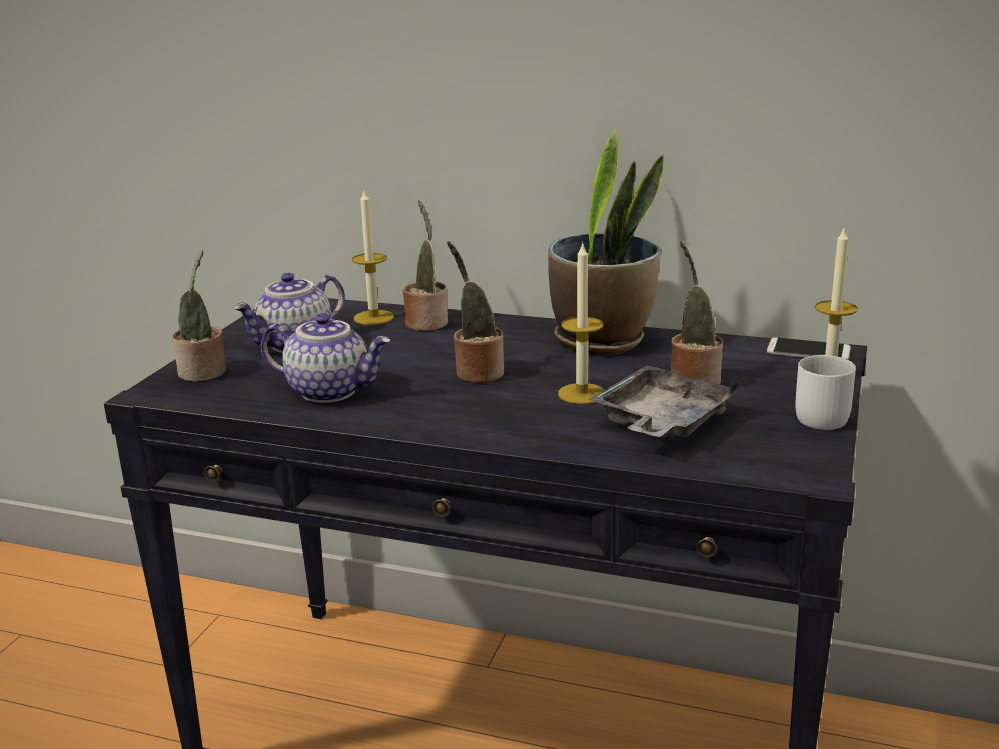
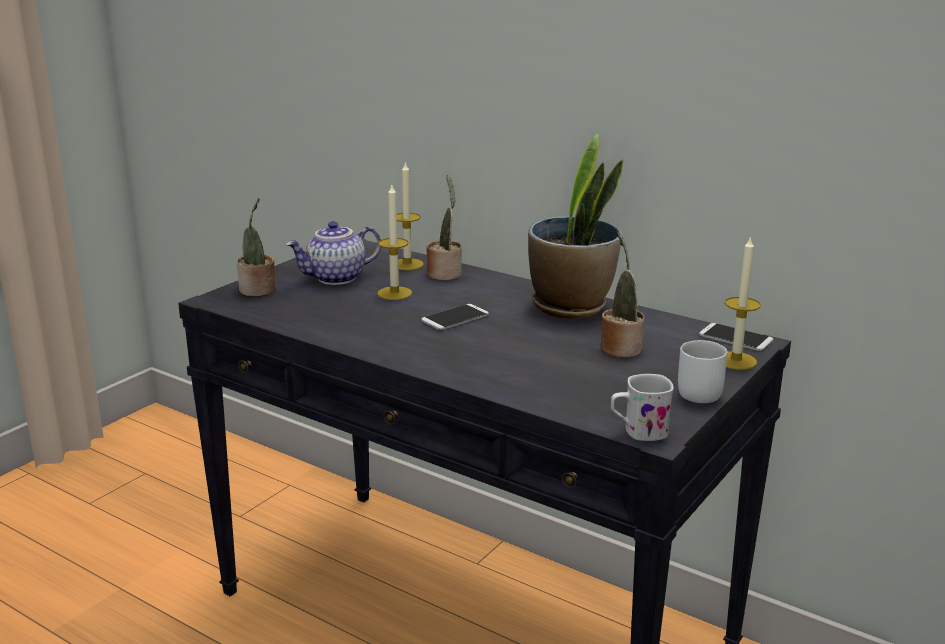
camera: 15 degrees right, 0 degrees up
(330, 391) = (338, 316): teapot -> none
(477, 372) = (455, 318): potted plant -> phone
(582, 394) = (523, 346): candle -> candle (394, 293)
(661, 423) = (568, 377): grey tray -> none
(790, 474) = (638, 432): none -> white mug

